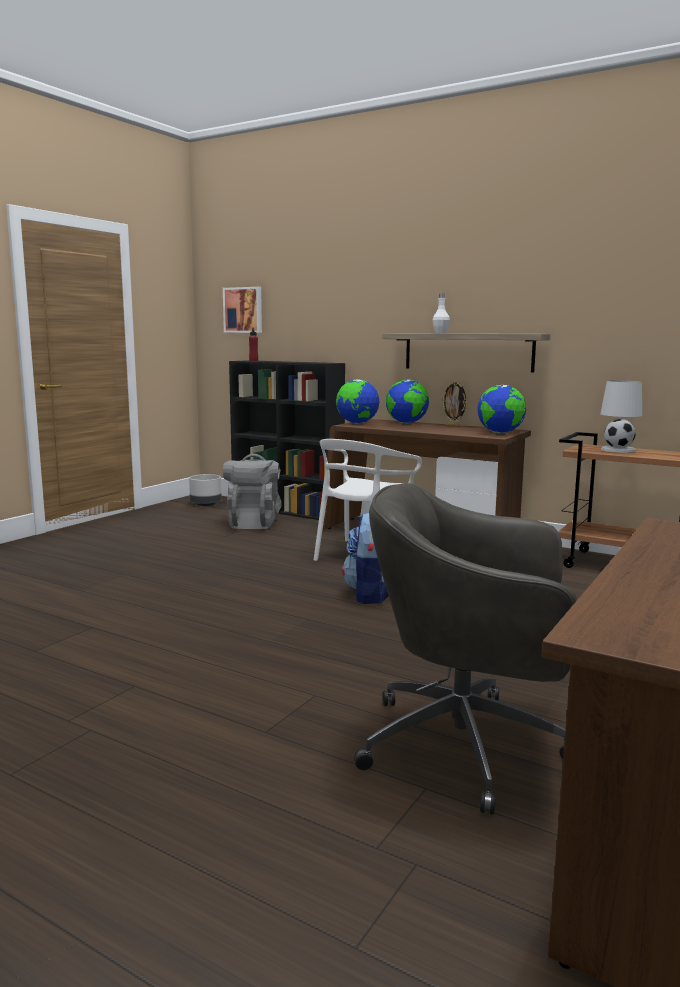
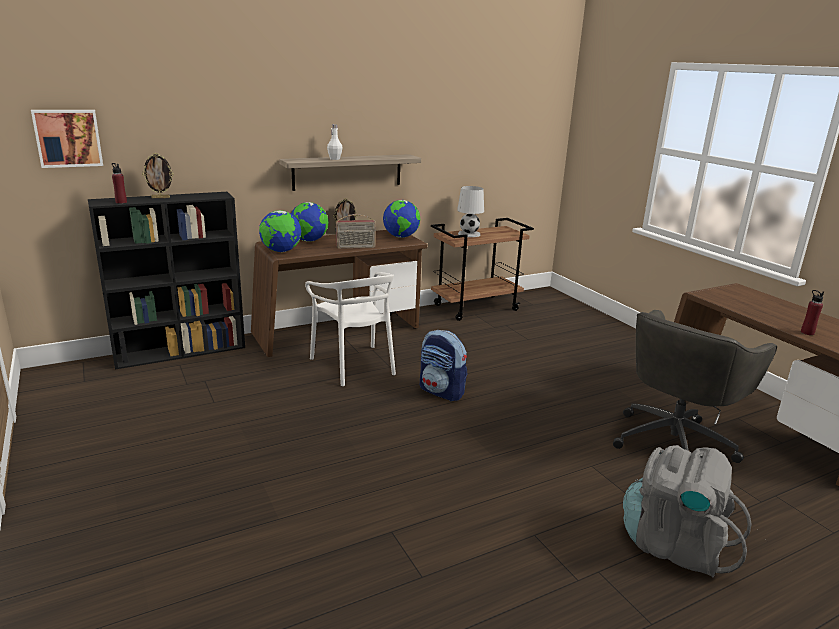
camera: 60 degrees left, 10 degrees up
(206, 504) = (81, 380): grey planter -> none
(253, 523) = (194, 377): grey backpack -> grey backpack (674, 545)
(285, 361) = (160, 197): none -> picture frame
(424, 430) = (355, 247): none -> radio
(638, 584) = (807, 332): none -> red bottle

